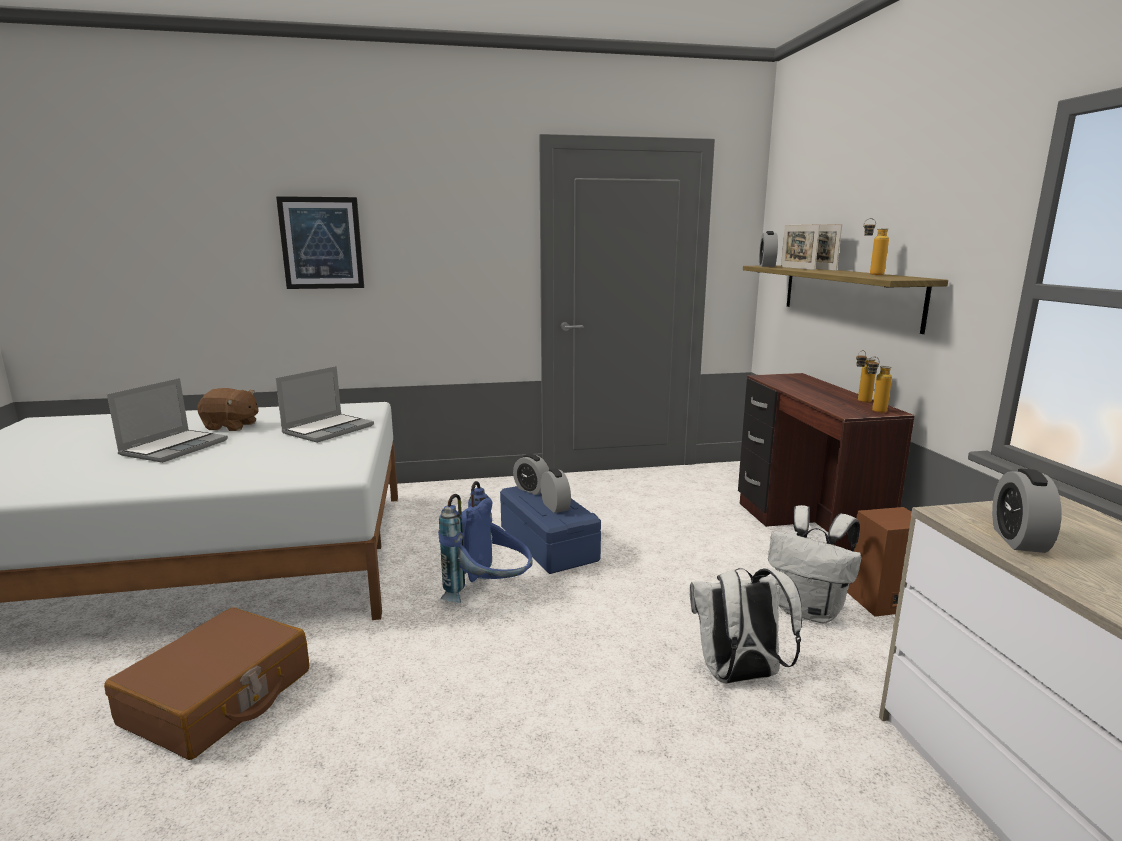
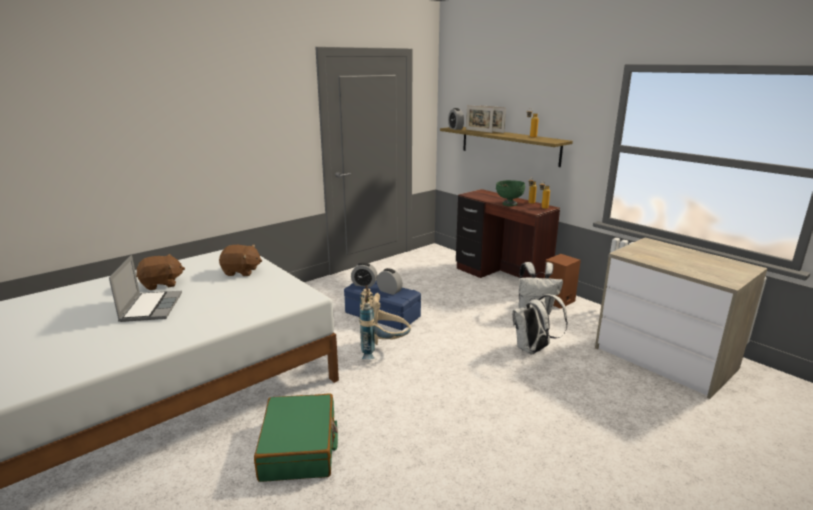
camera: 30 degrees left, 5 degrees up
(218, 698) = (299, 447): brown suitcase -> green suitcase
(322, 243) = (173, 133): picture -> none
(328, 429) = (241, 272): laptop -> brown plush toy
(490, 595) = (384, 350): blue backpack -> beige backpack
(815, 397) = (509, 204): none -> green bowl
(1018, 540) = (653, 258): alarm clock -> none

